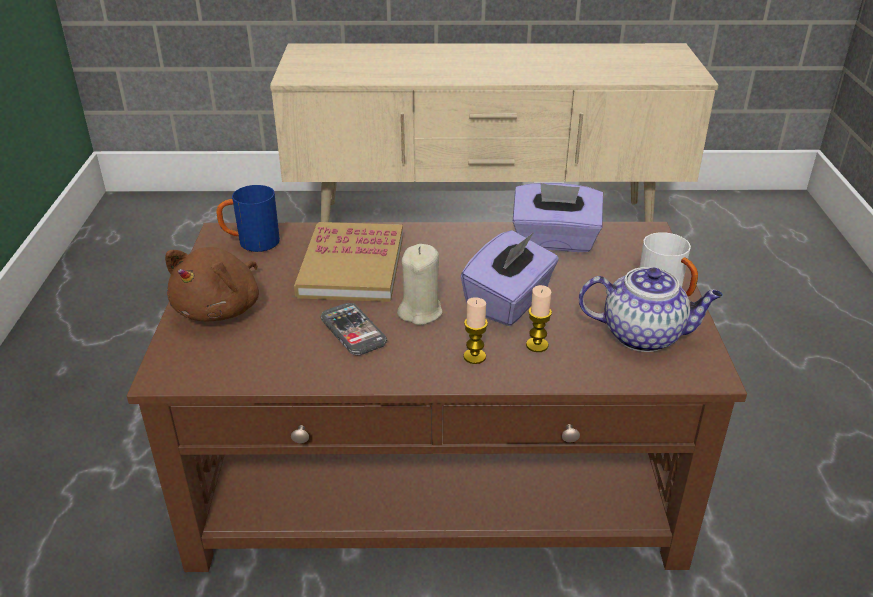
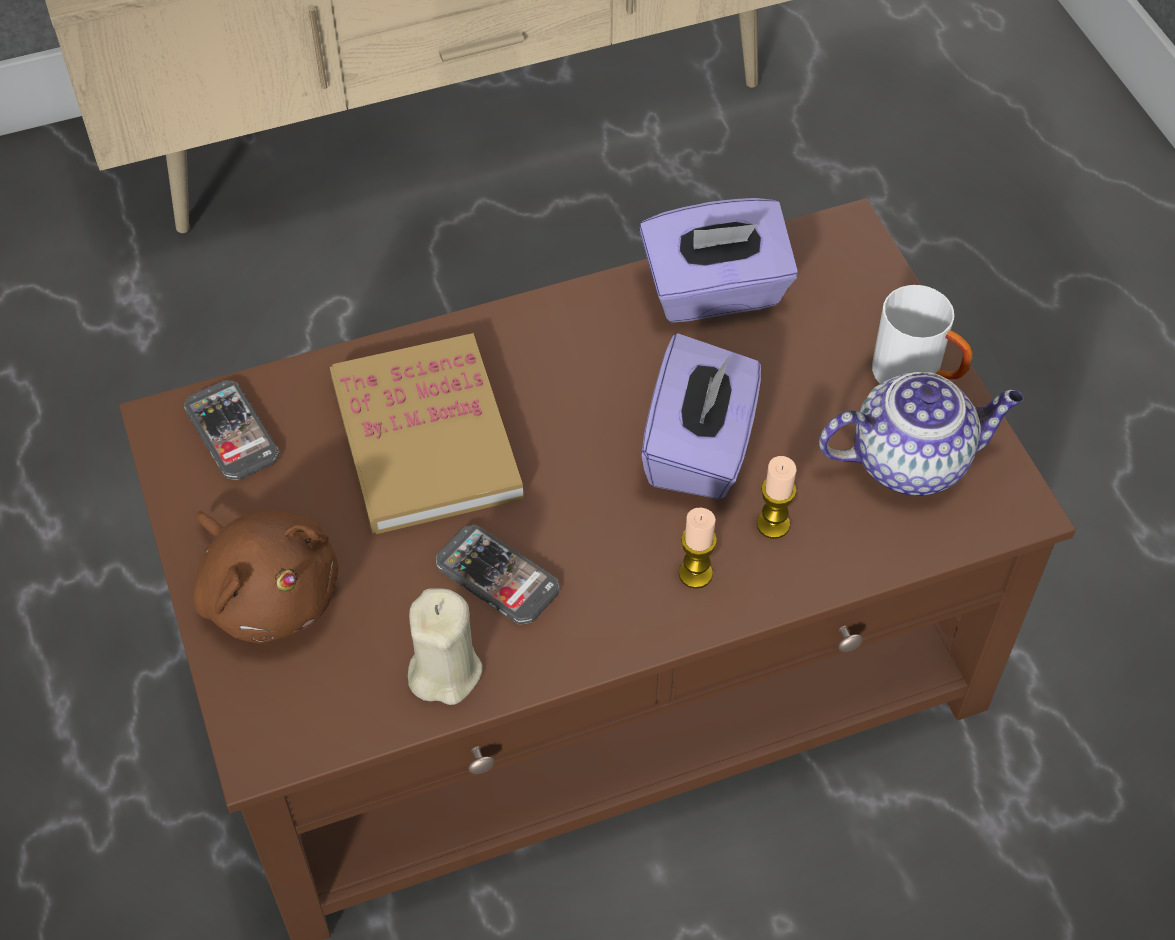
camera: 20 degrees left, 20 degrees up
(221, 309) = (268, 592): brown plush toy -> brown plush toy turned 45 degrees counterclockwise
(251, 243) = (232, 432): blue mug -> phone
(420, 312) = (578, 507): beige candle -> beige candle (444, 671)

